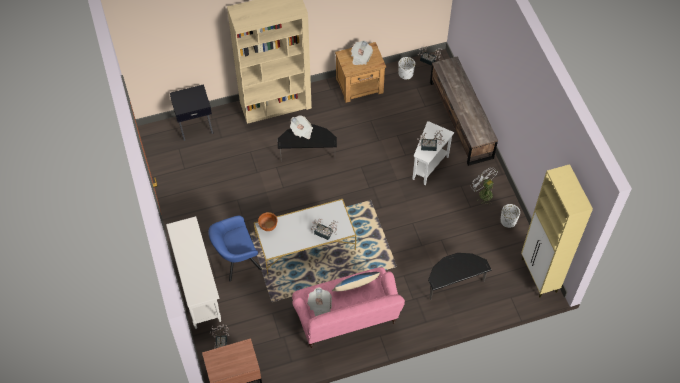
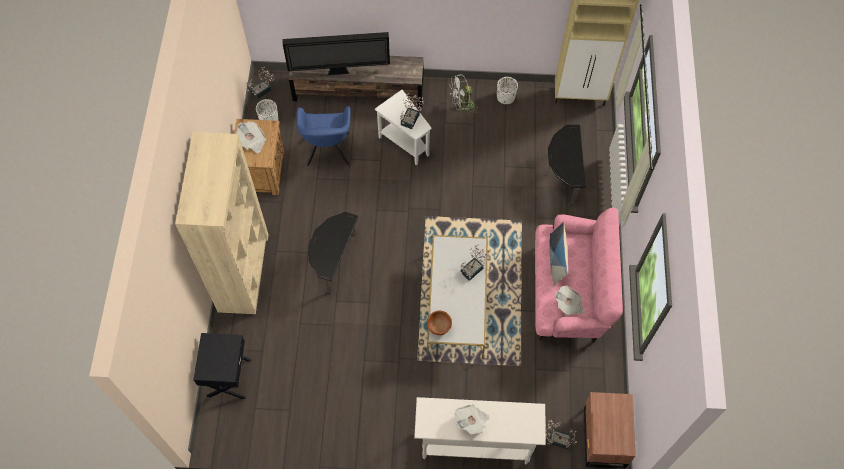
camera: 70 degrees left, 5 degrees up
(236, 261) = (451, 388): blue armchair -> blue armchair (327, 151)
(302, 131) = (319, 245): newspaper -> newspaper (472, 421)
(454, 91) = (339, 72): none -> television

